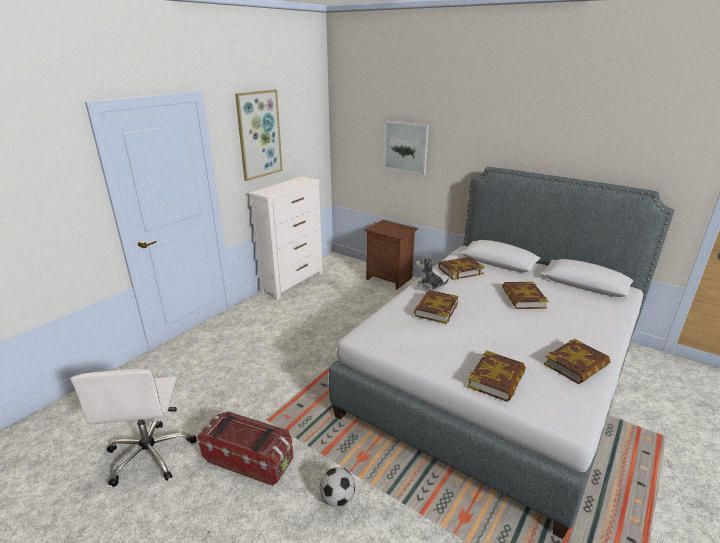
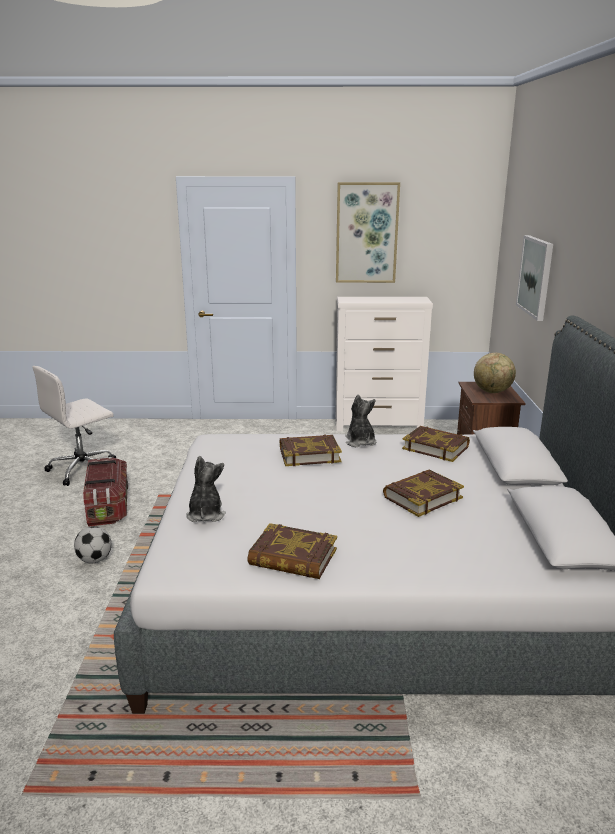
camera: 55 degrees right, 5 degrees down
(392, 228) = (492, 392): none -> globe
(496, 379) = (205, 514): book -> plush toy

